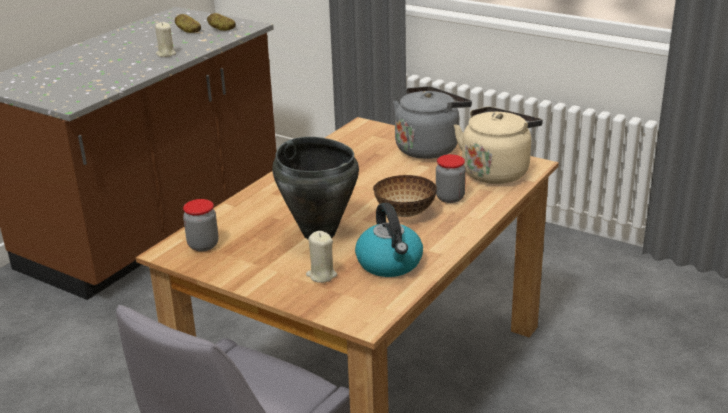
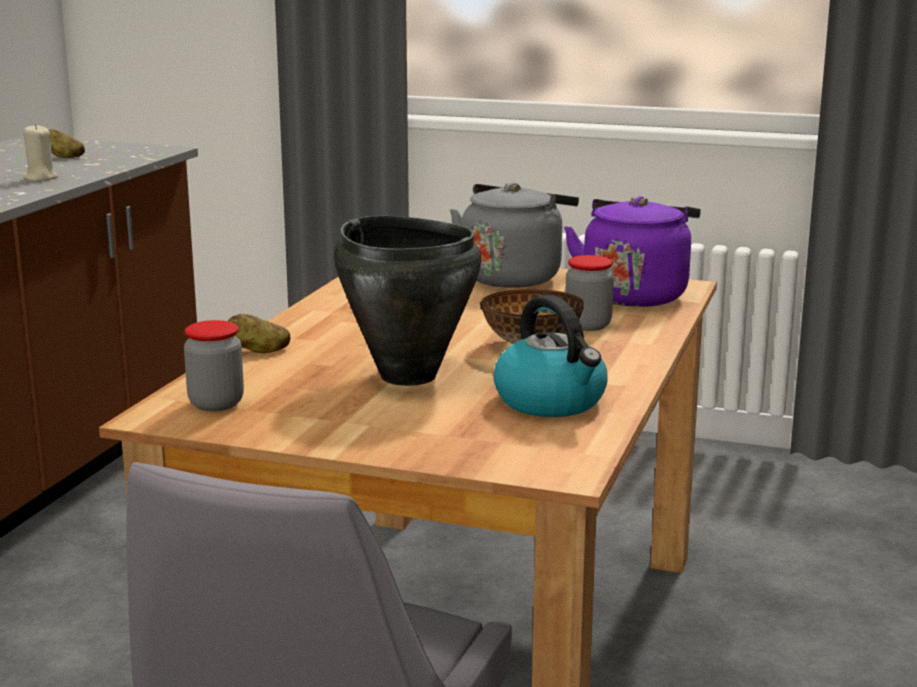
camera: 15 degrees left, 10 degrees down
(222, 29) = (118, 154): potato -> potato (258, 351)
(321, 275) = (448, 423): beige candle -> none
(496, 171) = (635, 295): beige kettle -> purple kettle

